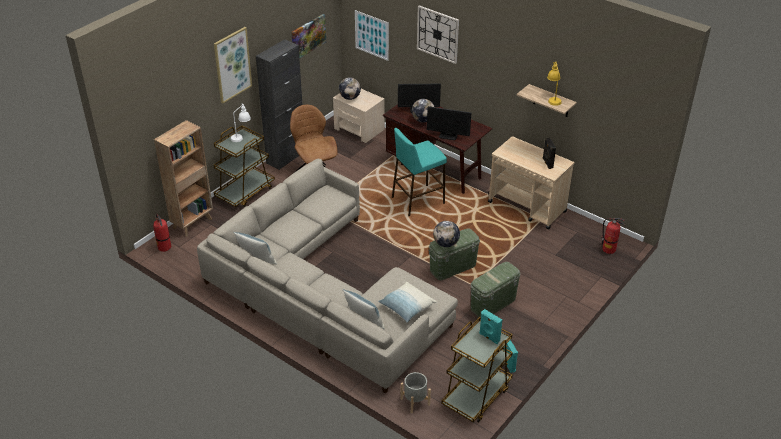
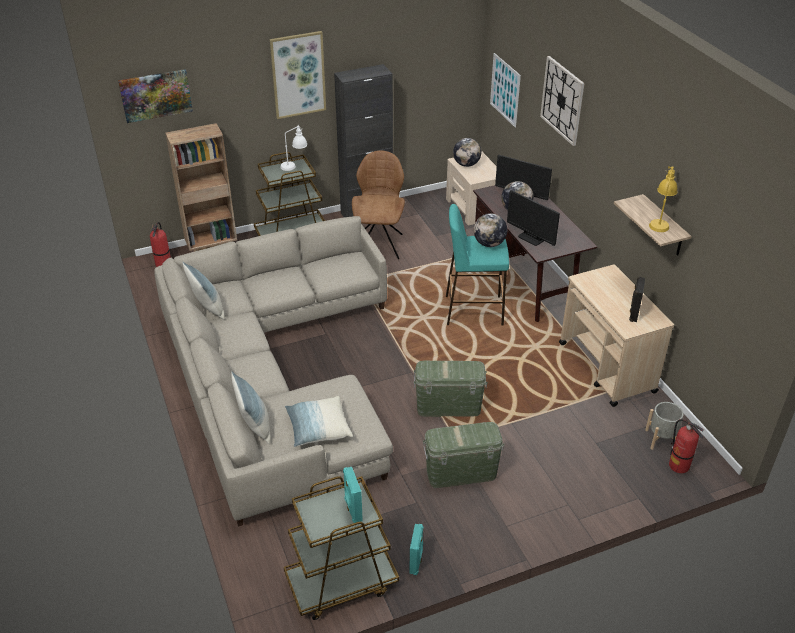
camera: 30 degrees right, 0 degrees up
(308, 36) = (425, 72): picture -> picture (155, 95)
(415, 402) = (262, 554): grey planter -> grey planter (661, 439)
(446, 244) = (435, 370): globe -> globe (489, 244)

